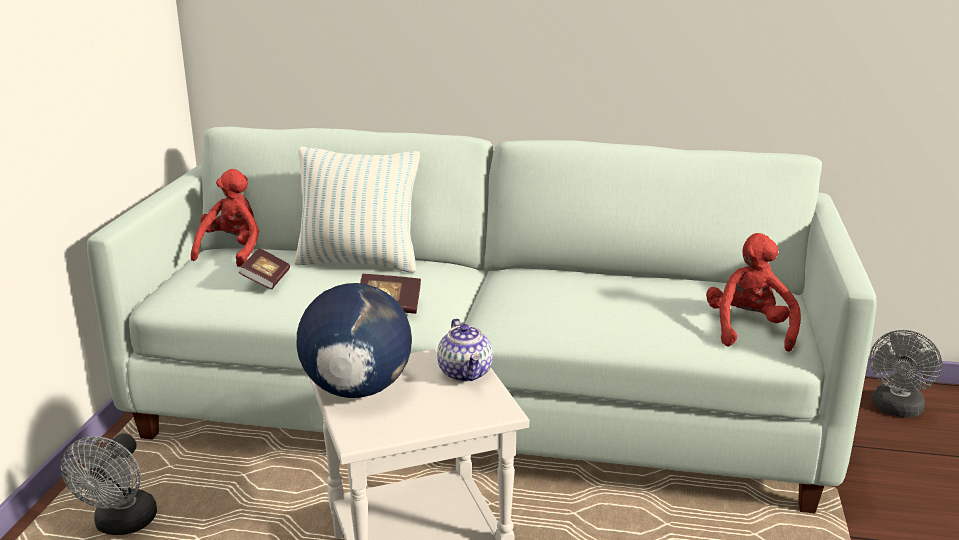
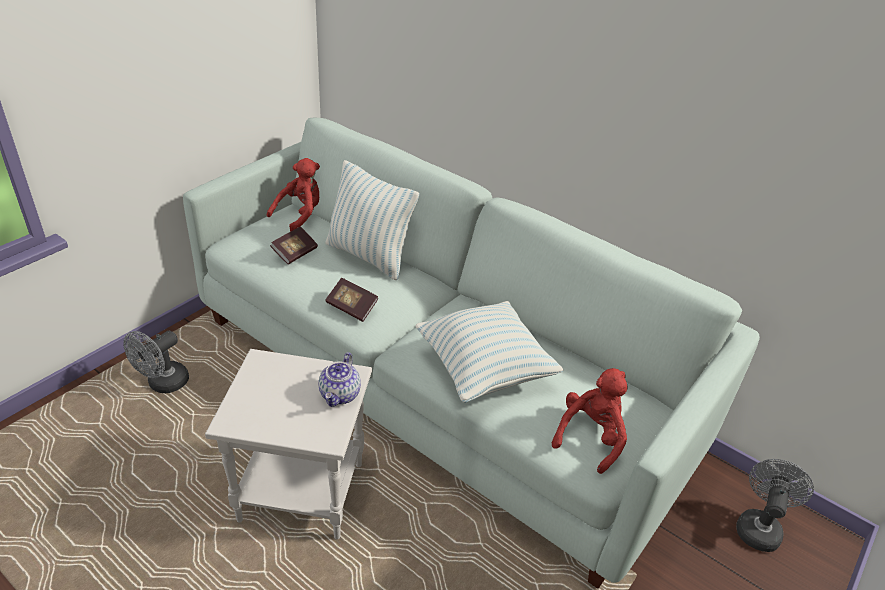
camera: 25 degrees right, 15 degrees up
(357, 389) = (262, 379): globe -> none
(593, 312) = (484, 370): none -> pillow
(896, 410) = (758, 526): grey fan -> grey fan turned 150 degrees clockwise

